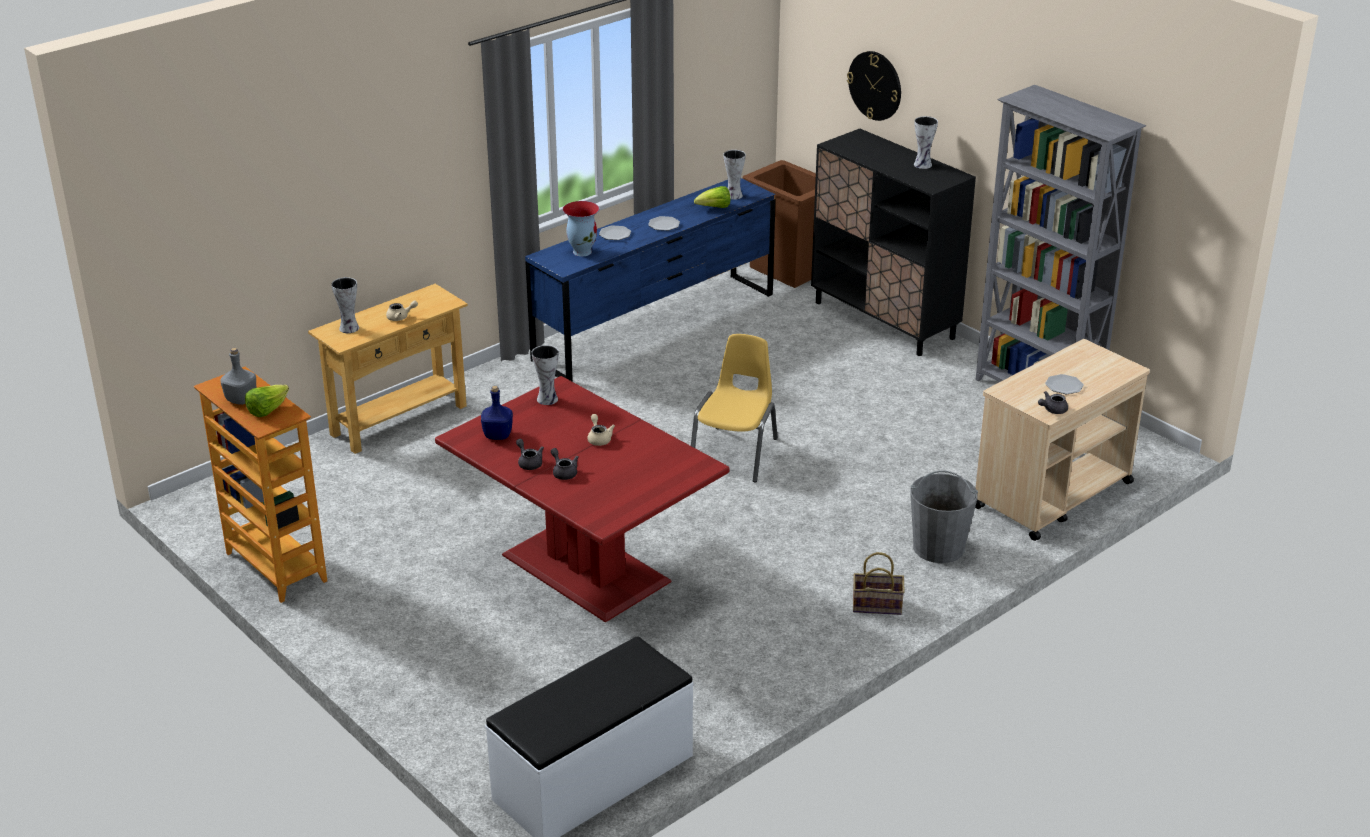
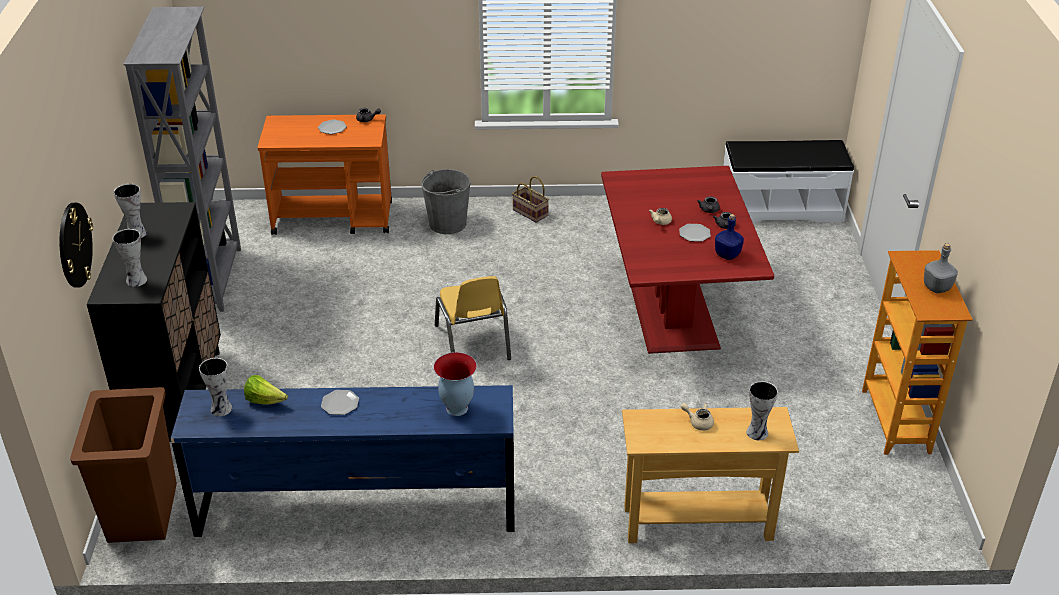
camera: 140 degrees left, 5 degrees up
(267, 410) = (919, 269): lettuce -> none
(547, 398) = (662, 267): vase -> vase (135, 280)
(615, 234) = (399, 415): plate -> plate (694, 234)
(735, 454) = (473, 343): yellow chair -> yellow chair turned 75 degrees counterclockwise
(1052, 495) = (334, 218): beige cart -> orange cart

